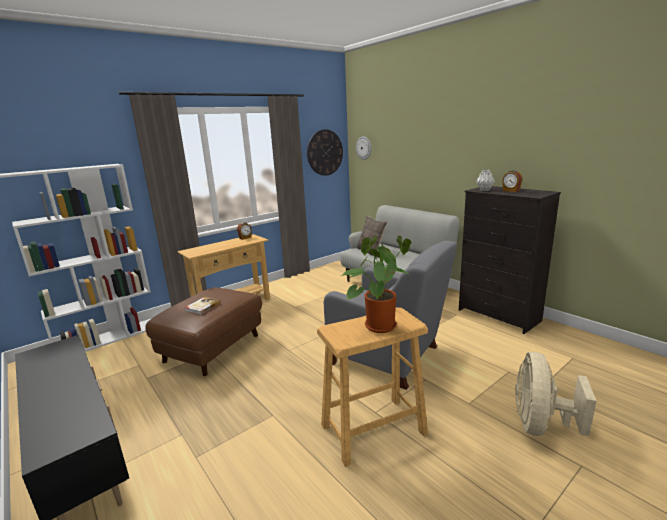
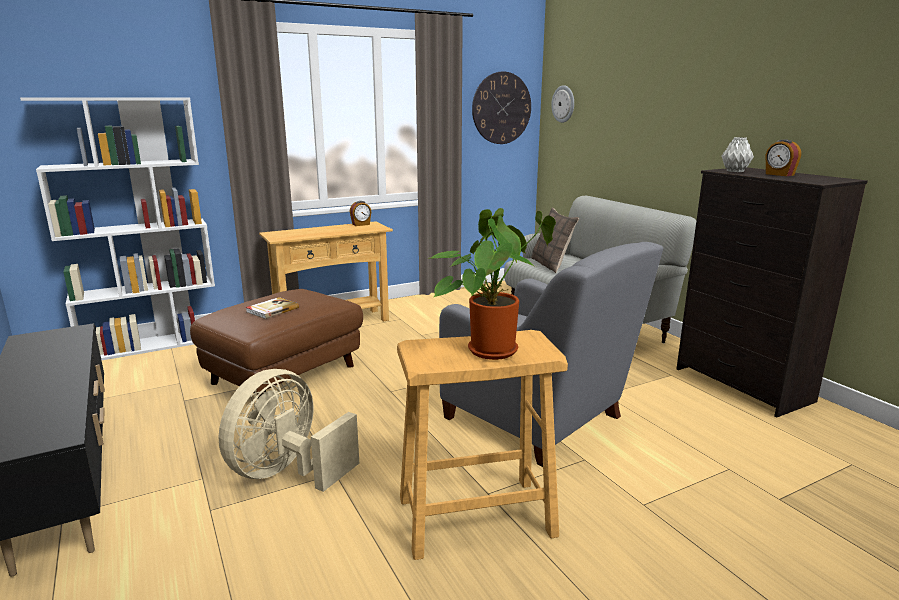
camera: 10 degrees right, 0 degrees up
(540, 425) = (755, 555): beige fan -> beige fan (287, 472)

